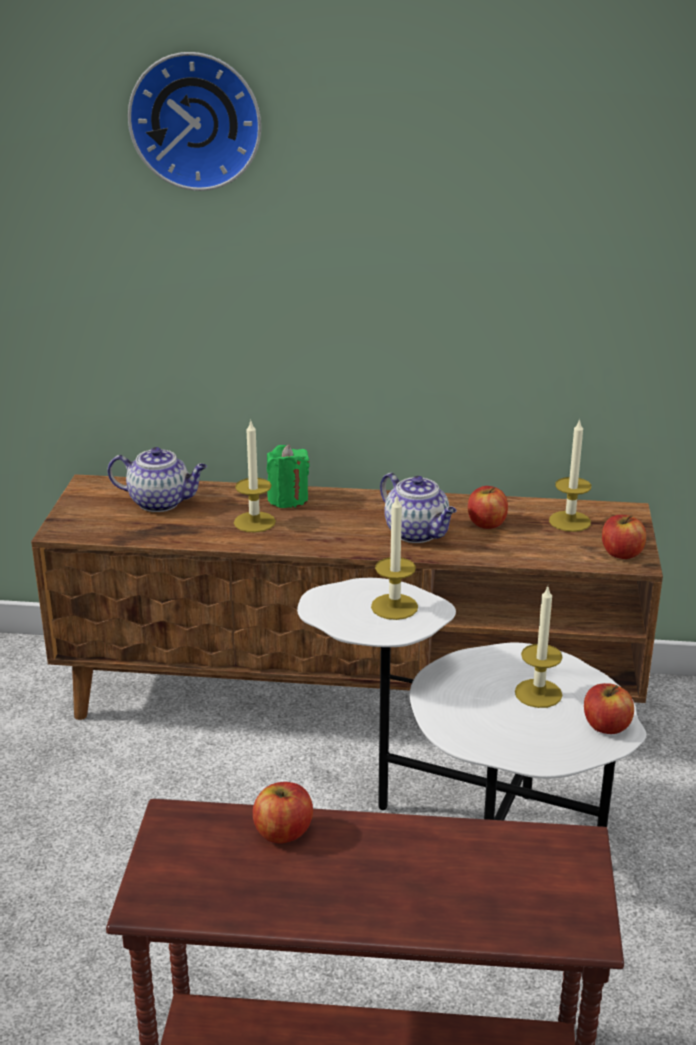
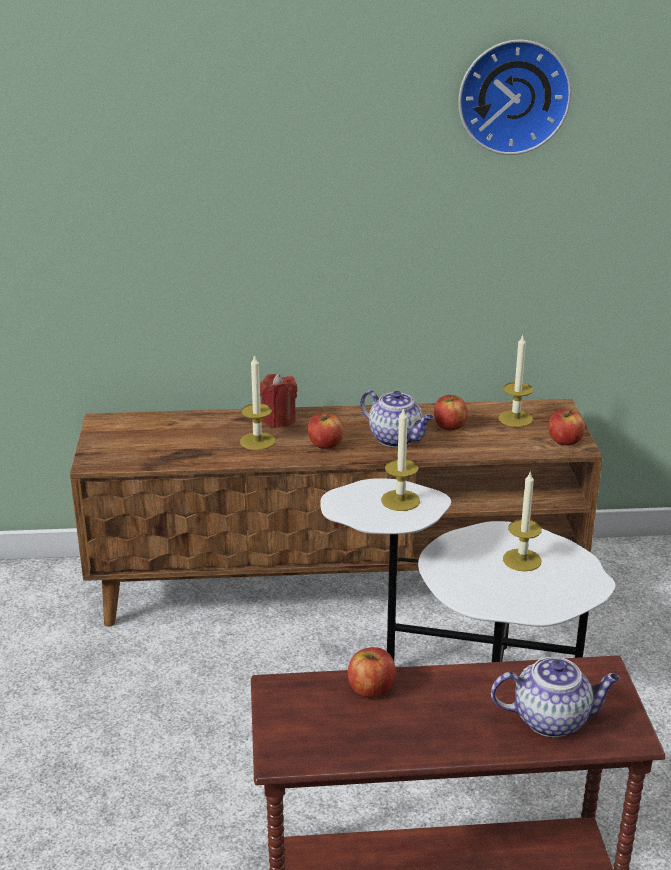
camera: 10 degrees left, 0 degrees up
(161, 502) = (171, 431): teapot -> teapot (552, 719)
(196, 120) = (192, 103): wall clock -> wall clock (512, 96)
(288, 499) = (278, 419): green candle -> red candle
(606, 726) = (583, 580): apple -> apple (325, 444)

